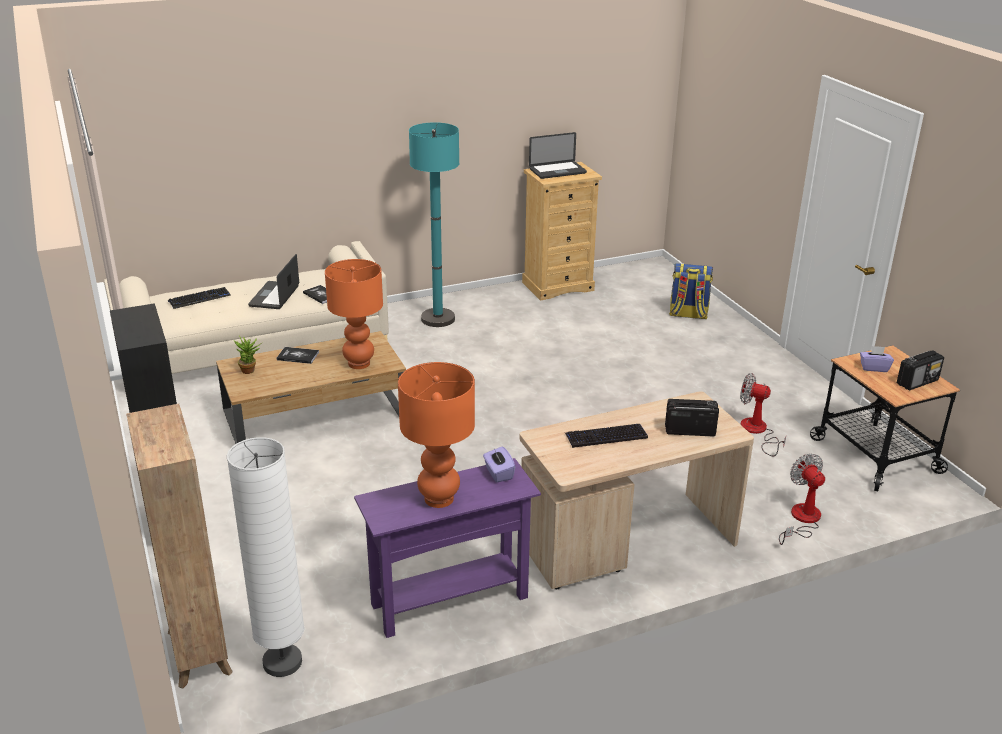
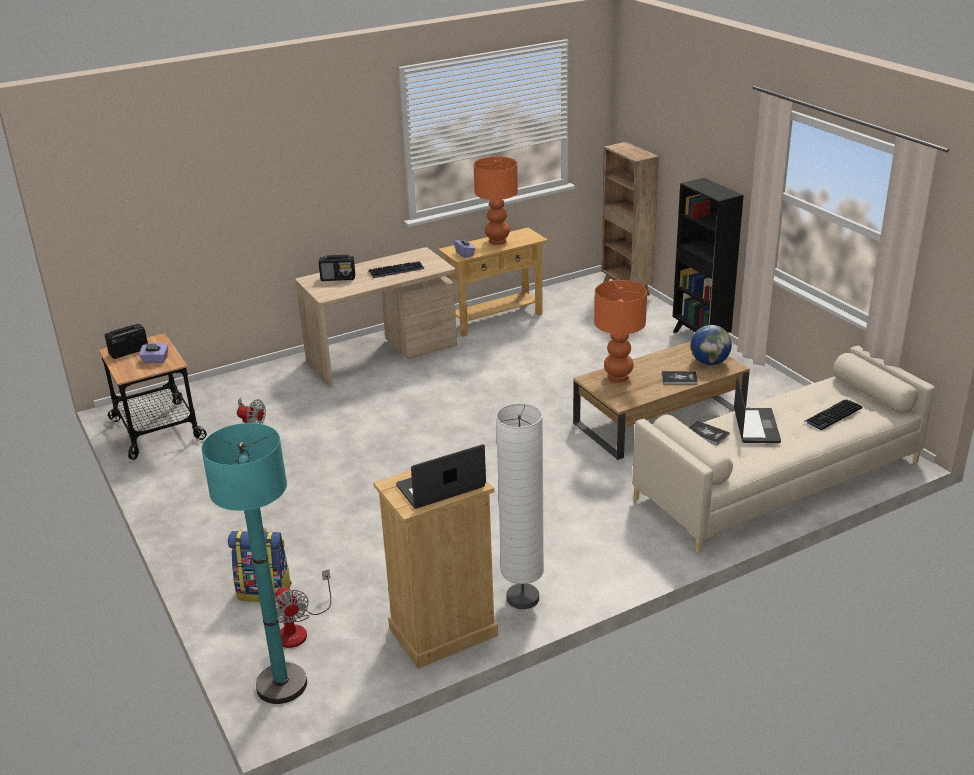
camera: 175 degrees right, 0 degrees up
(250, 370) = (709, 362): potted plant -> globe
(282, 662) = (577, 290): white floor lamp -> white floor lamp (522, 598)
(438, 319) = (594, 547): turquoise floor lamp -> turquoise floor lamp (281, 685)
(449, 601) = (495, 319): purple console table -> beige console table
(802, 520) = (251, 378): fan -> fan (298, 629)

